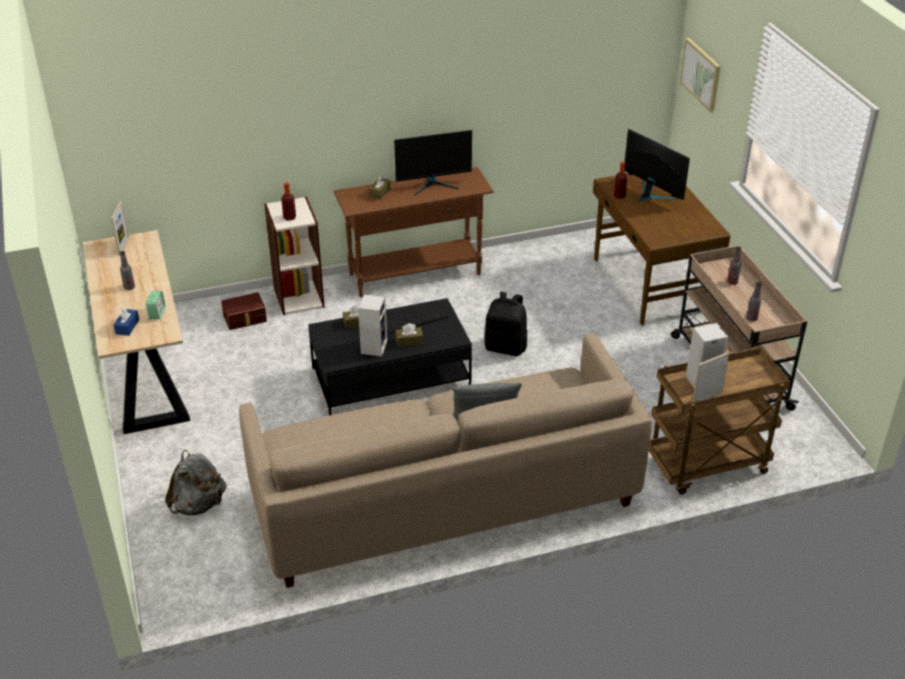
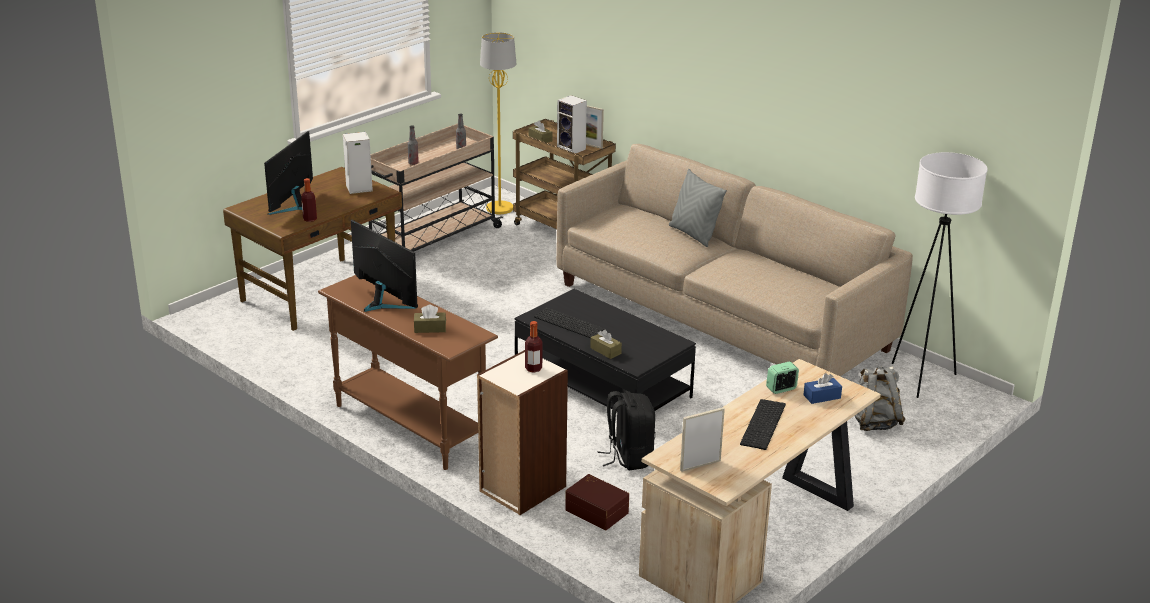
camera: 120 degrees left, 10 degrees down
(129, 287) = (764, 425): bottle -> keyboard
(224, 580) = (921, 379): none -> white floor lamp
(373, 347) = (632, 331): speaker -> speaker (358, 189)
(409, 341) = (604, 317): brown tissue box -> brown tissue box (540, 139)
(506, 347) = (494, 340): black backpack -> black backpack (628, 457)
(701, 74) = (194, 96): picture -> none
(787, 439) = (499, 208): none -> yellow floor lamp

